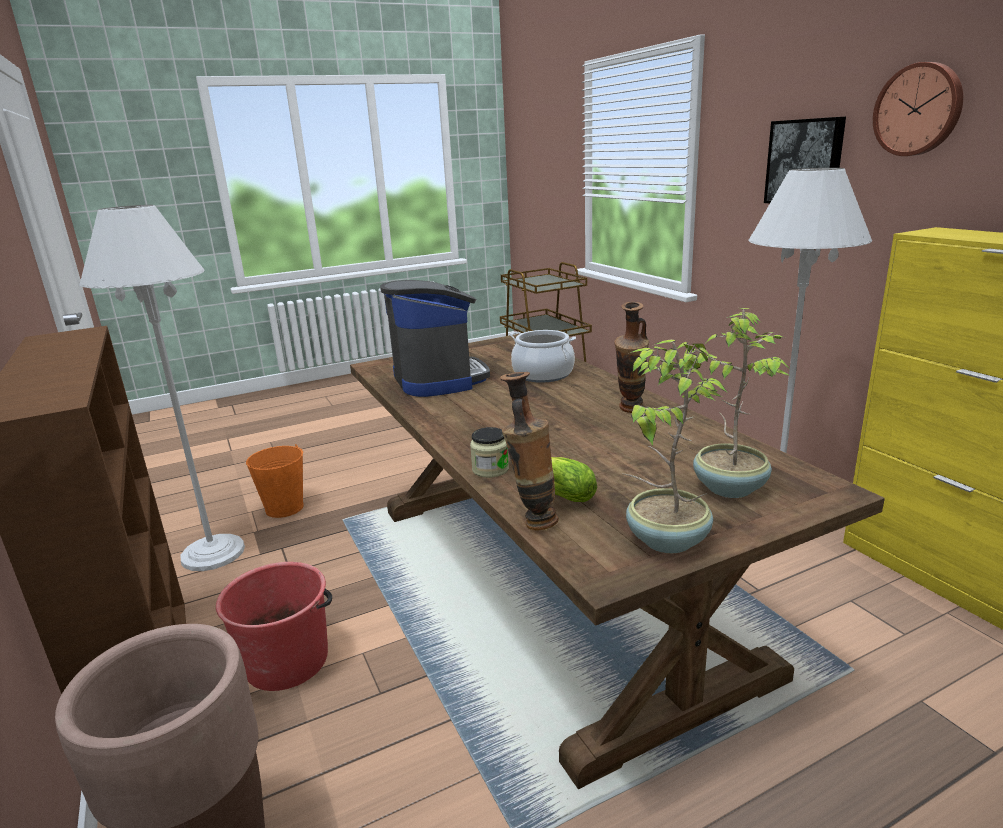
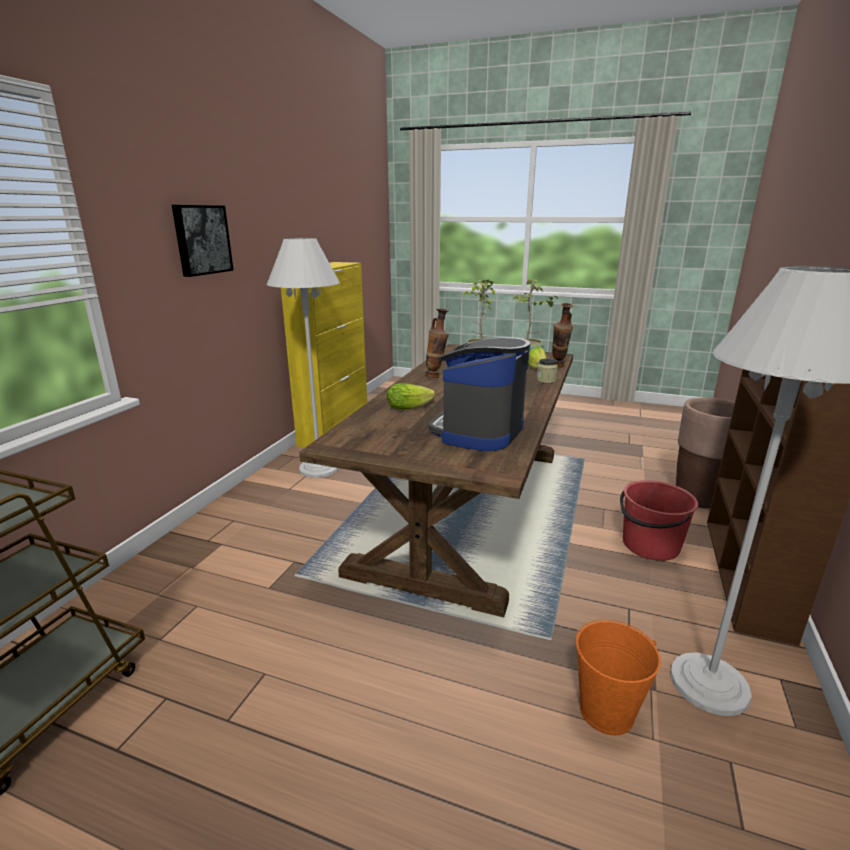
camera: 135 degrees left, 0 degrees up
(543, 374) = (411, 407): cooking pot -> lettuce
(919, 110) = (252, 205): wall clock -> none

